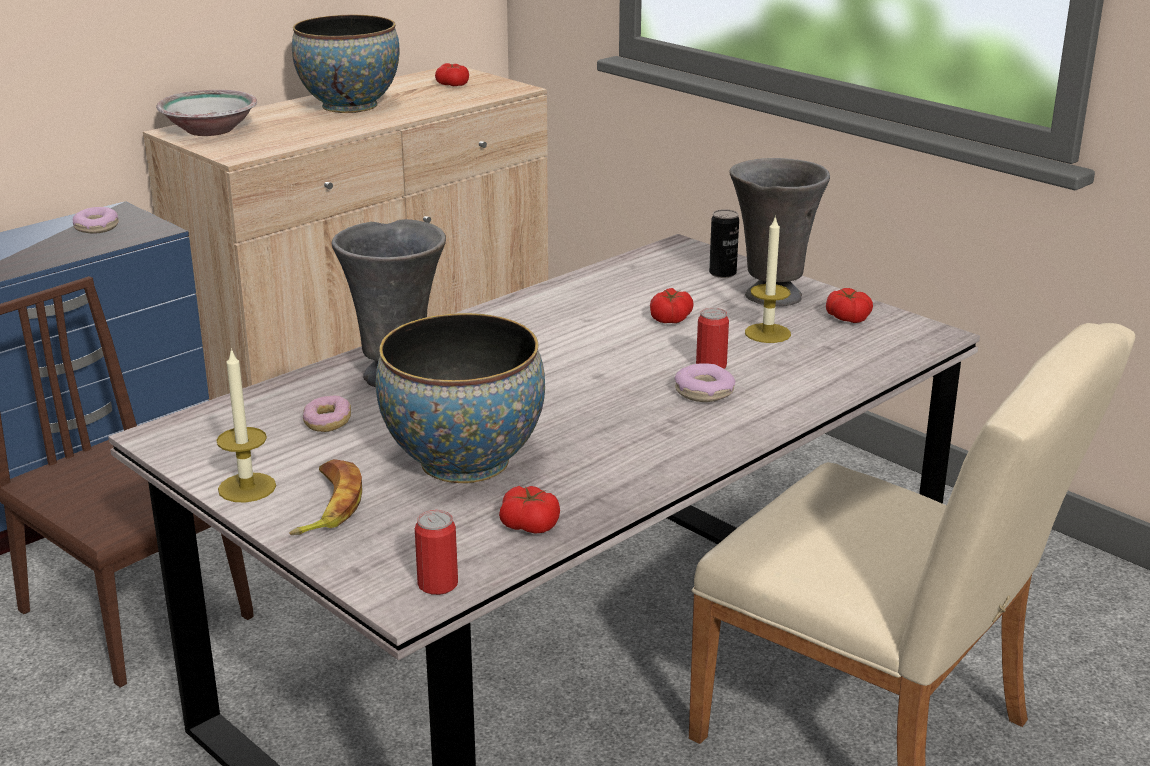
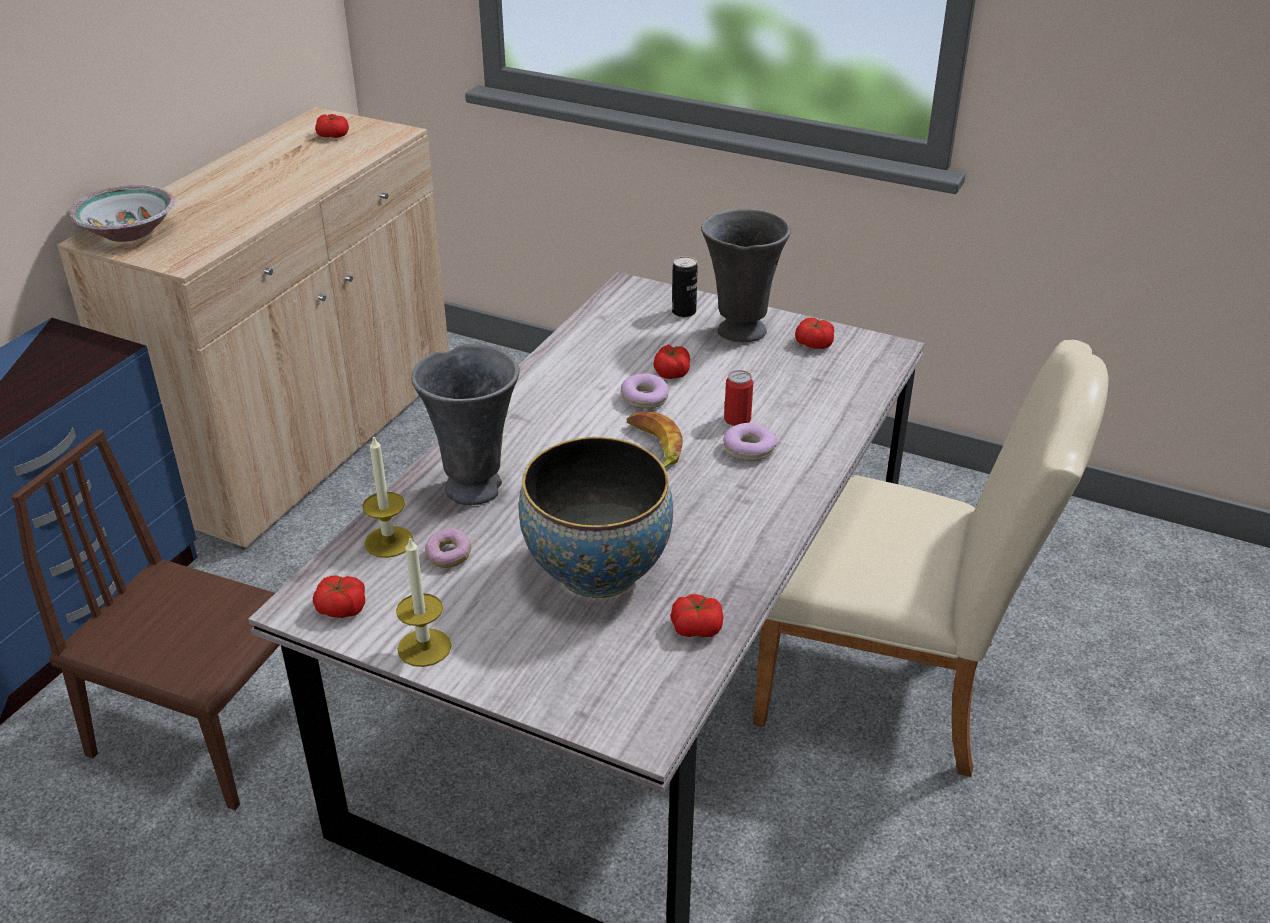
camera: 20 degrees left, 10 degrees up
(96, 228) = (46, 358): donut -> donut (644, 398)
(196, 443) = (341, 608): none -> tomato
(327, 506) = (510, 650): banana -> banana (652, 448)
(349, 106) = (250, 178): bowl -> none
(438, 584) = (661, 711): can -> none
(767, 333) = (761, 373): candle -> candle (389, 542)

